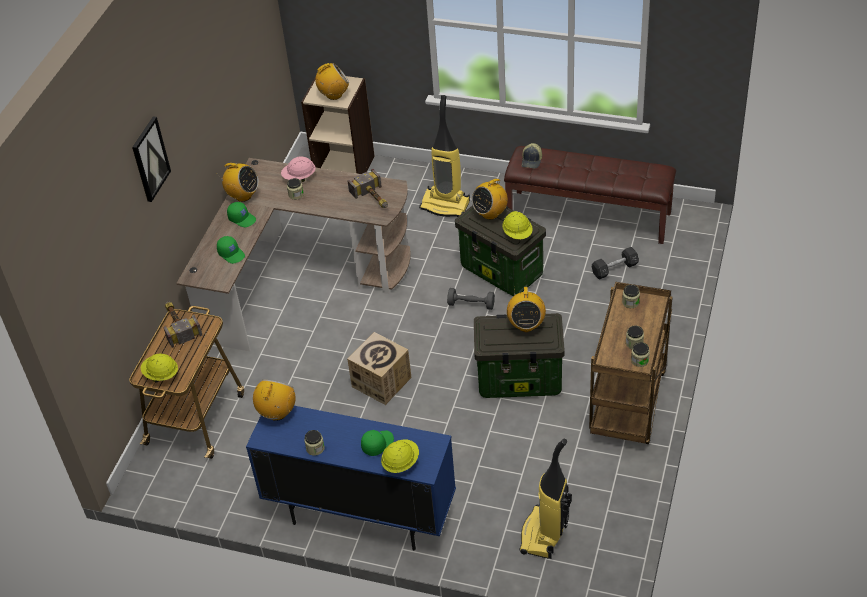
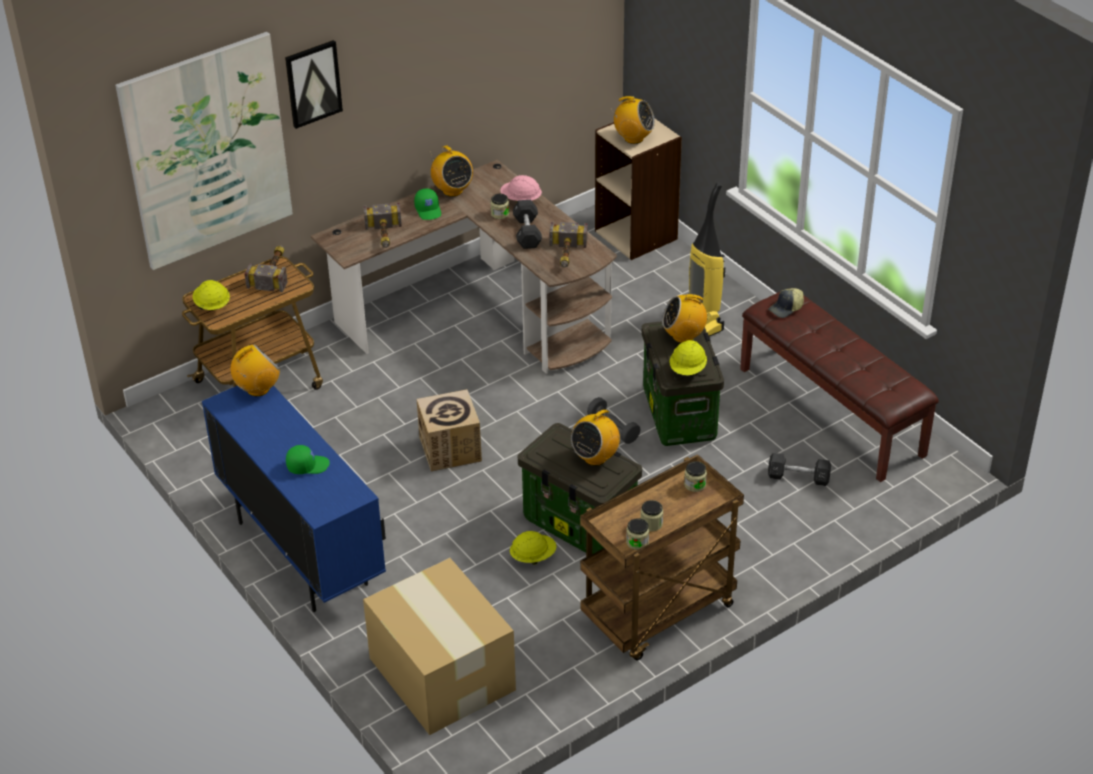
camera: 35 degrees right, 5 degrees down
(109, 253) = (207, 151): none -> picture
(231, 254) = (384, 236): green cap -> hammer
(315, 448) = (253, 437): jar -> none
(330, 197) = (527, 232): none -> black dumbbell
(400, 462) = (308, 493): yellow hard hat -> yellow hard hat (533, 557)
(544, 534) = (442, 675): vacuum cleaner -> cardboard box

